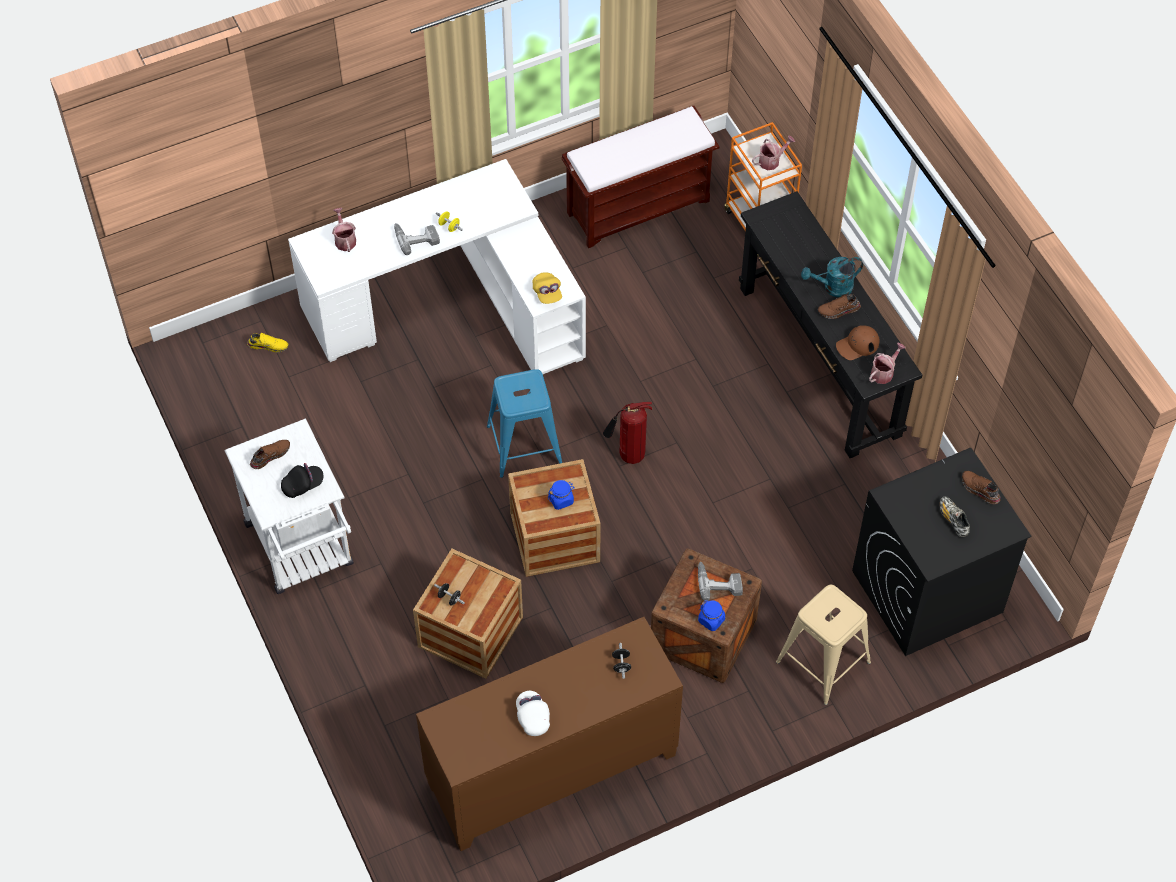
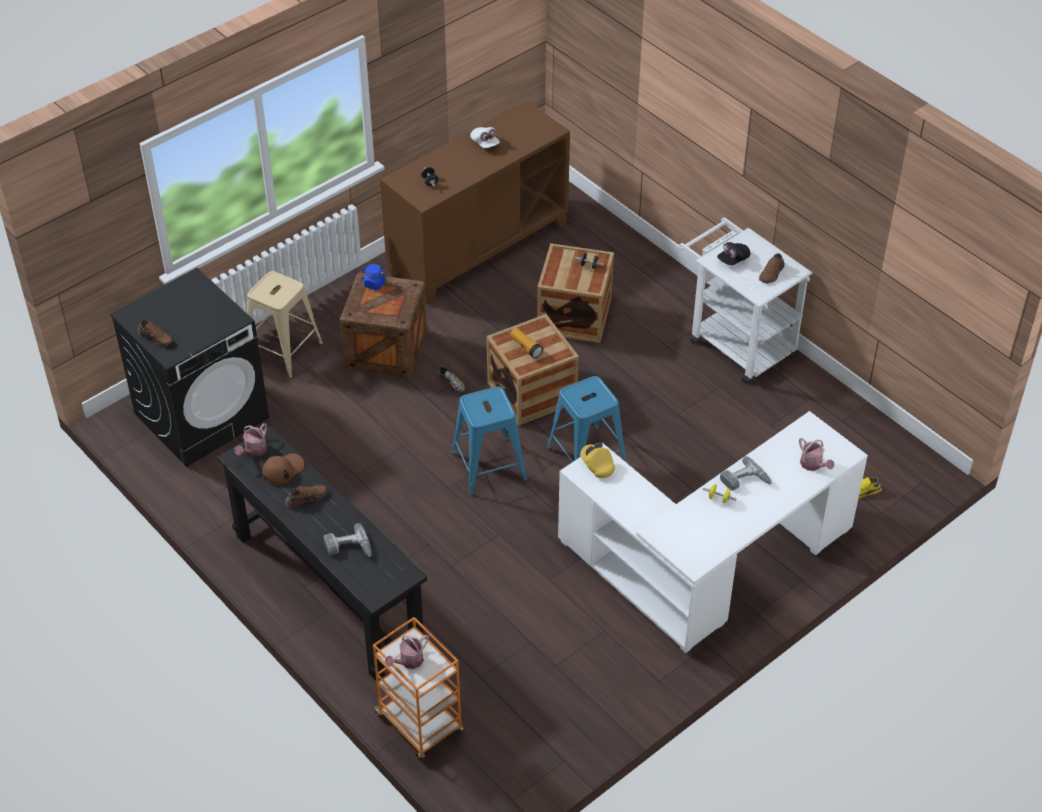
camera: 165 degrees right, 10 degrees down
(561, 500) = (526, 347): blue jar -> flashlight
(628, 456) = (489, 467): fire extinguisher -> blue stool
(639, 206) = (557, 716): brown bench -> none
(718, 582) = (375, 309): power drill -> power drill (349, 548)
(833, 287) = (316, 518): turquoise watering can -> none
(953, 519) = (178, 312): shoe -> shoe (451, 384)

